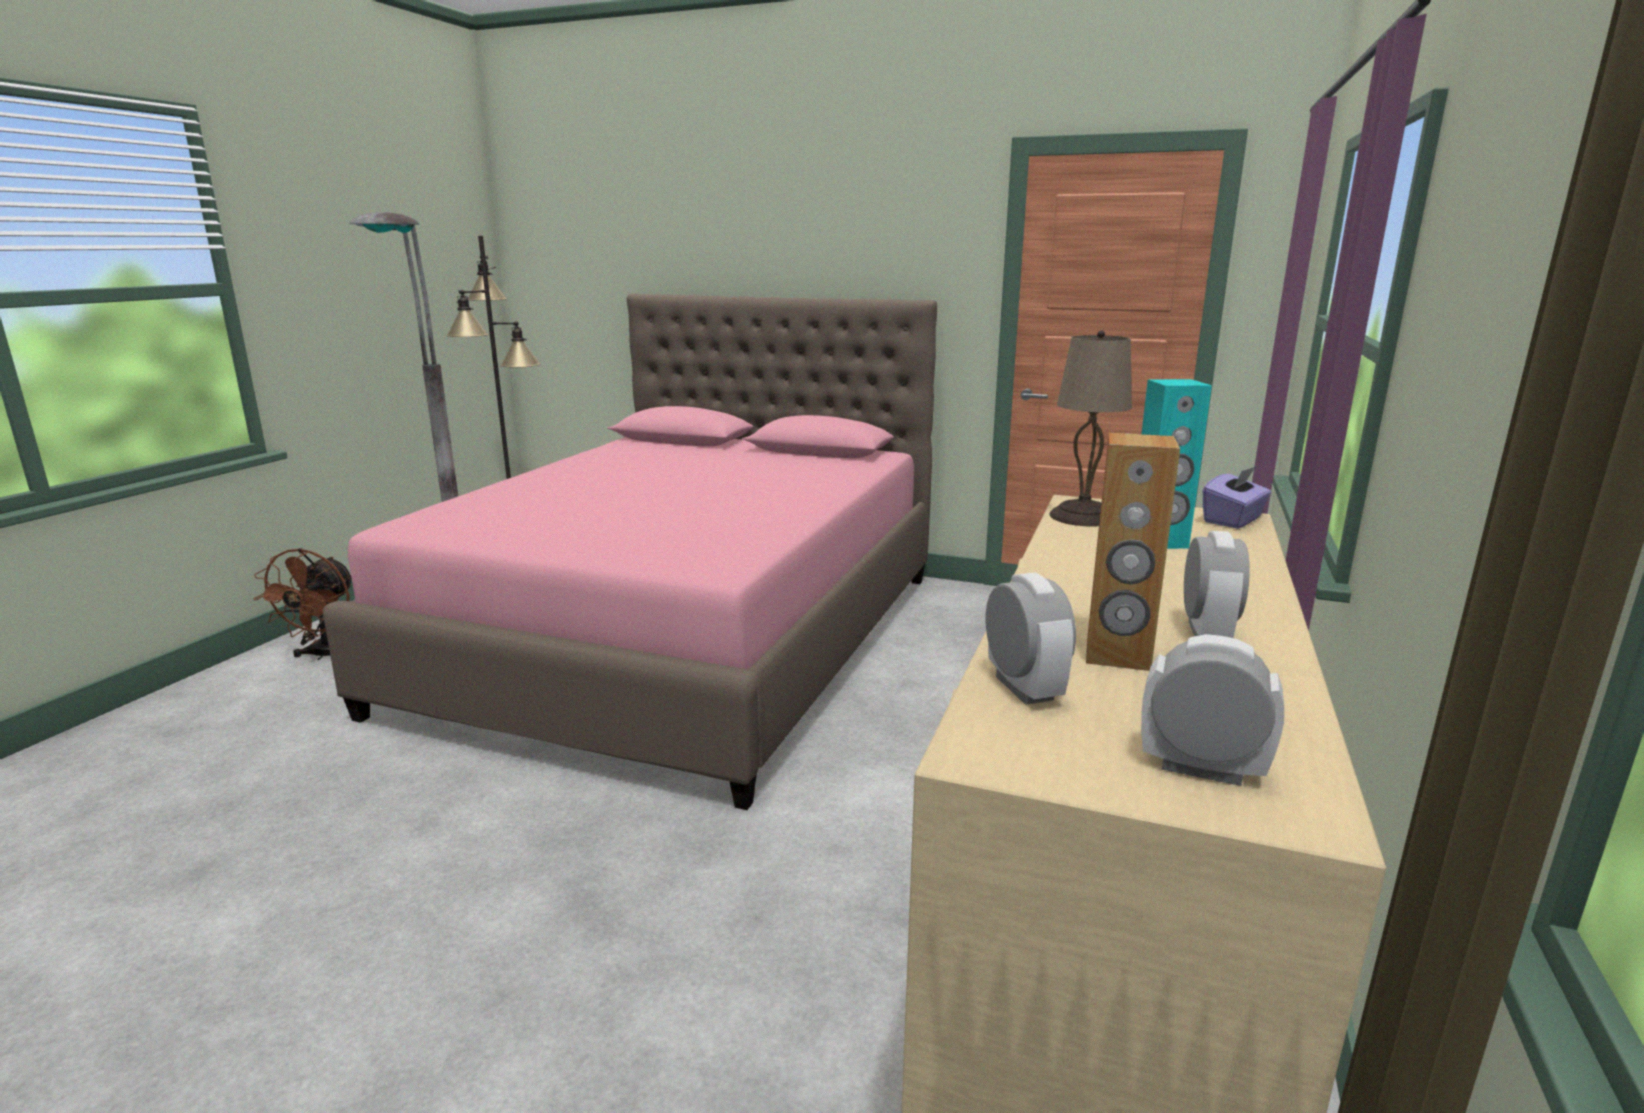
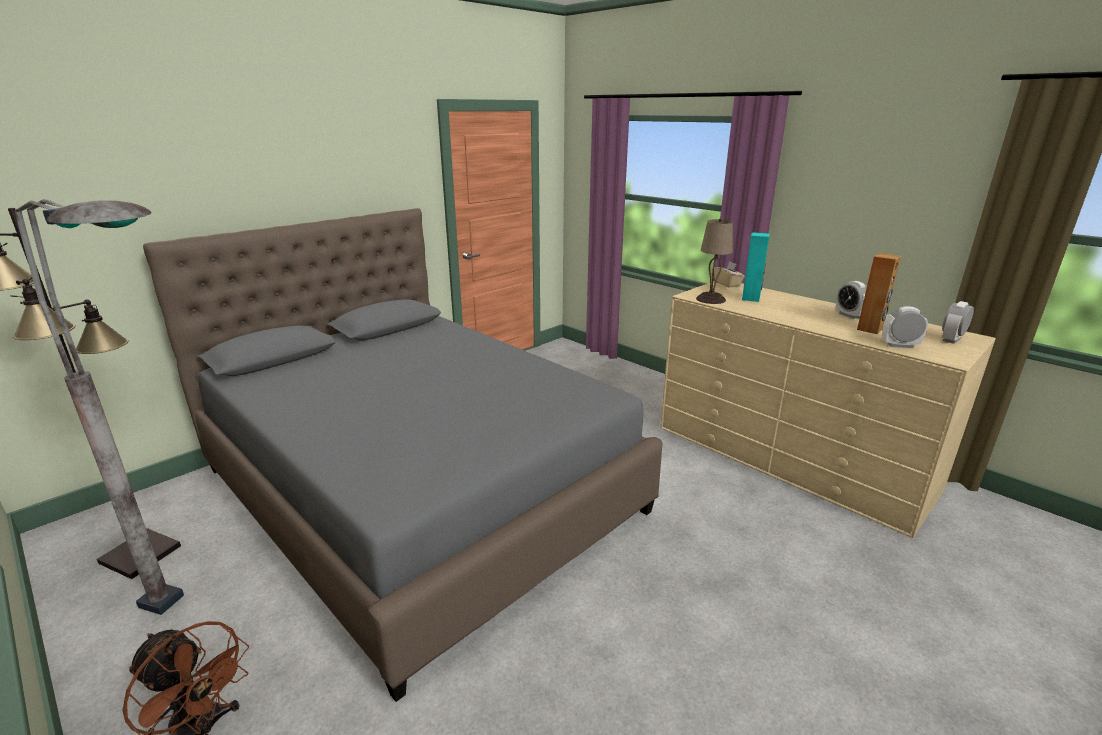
camera: 65 degrees left, 5 degrees up
(686, 638) = (420, 489): pink bed -> grey bed
(1206, 633) = (849, 315): alarm clock -> alarm clock turned 150 degrees counterclockwise
(1233, 520) = (727, 284): purple tissue box -> beige tissue box

